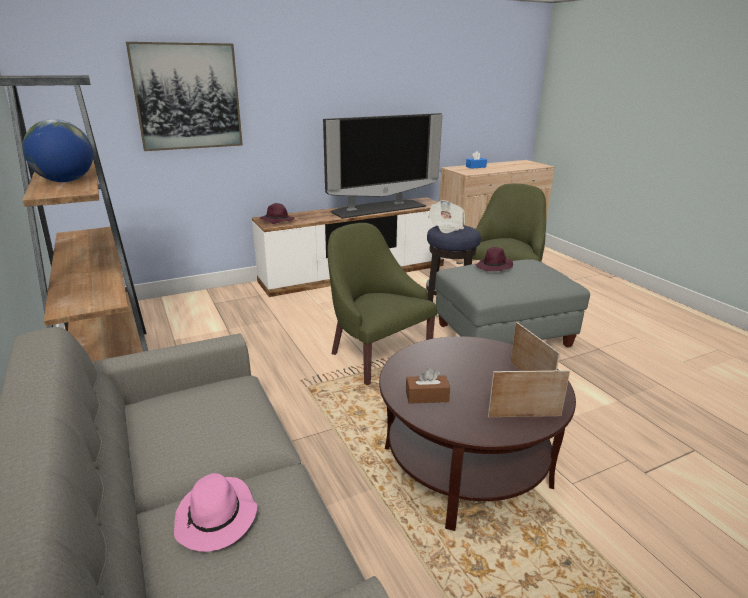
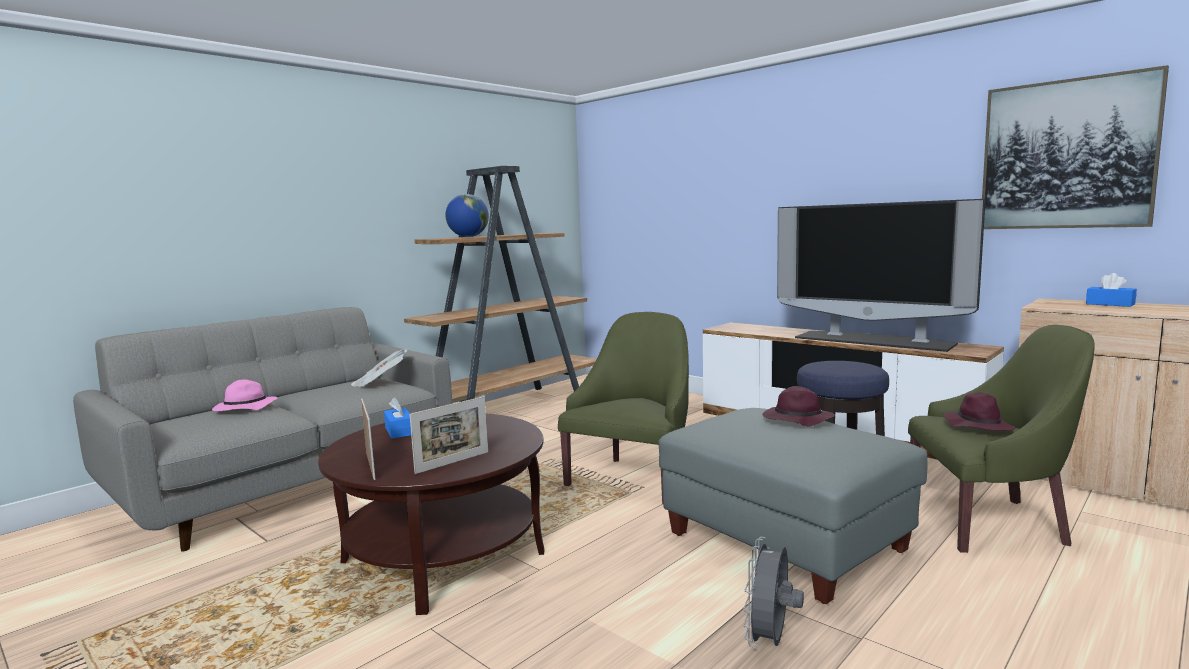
camera: 70 degrees right, 15 degrees down
(188, 97) = (687, 190): picture -> picture (1066, 155)
(277, 220) = (736, 327): purple hat -> purple hat (977, 425)
(427, 396) = (399, 431): brown tissue box -> blue tissue box
(446, 227) = (843, 363): newspaper -> newspaper (380, 383)
(600, 370) = (770, 642): none -> grey fan

